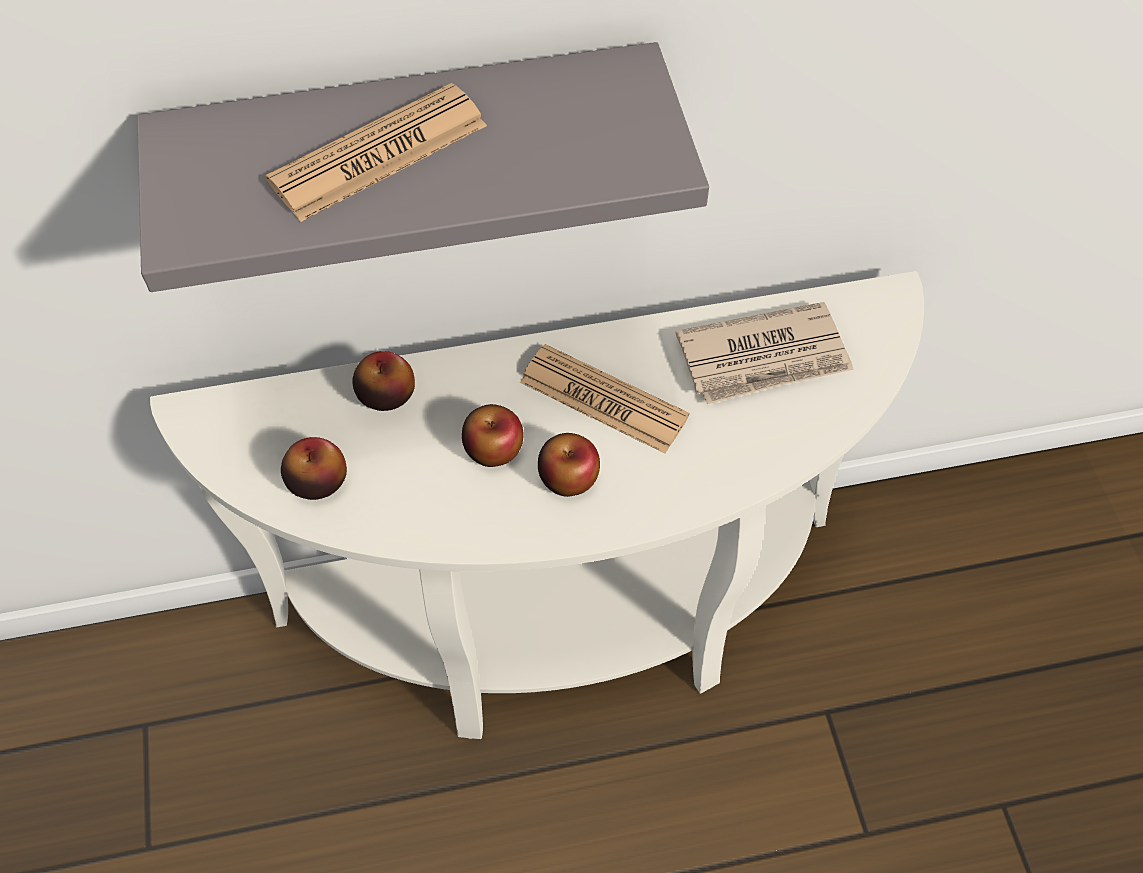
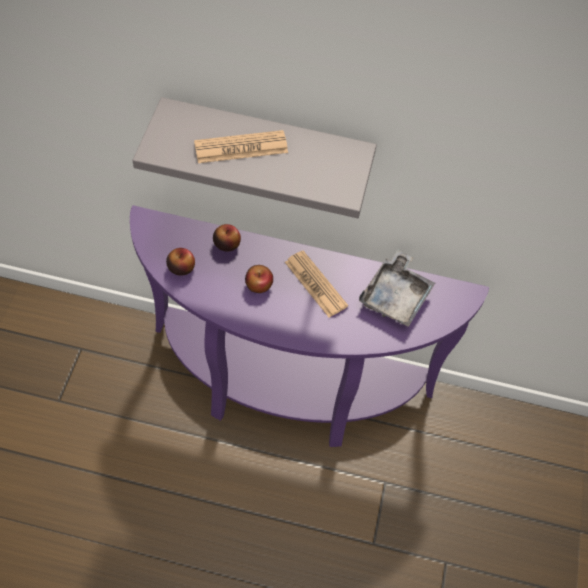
camera: 20 degrees right, 0 degrees up
(568, 476) = (283, 309): apple -> none
(568, 627) = (284, 390): white console table -> purple console table
(765, 358) = (395, 296): newspaper -> grey tray

